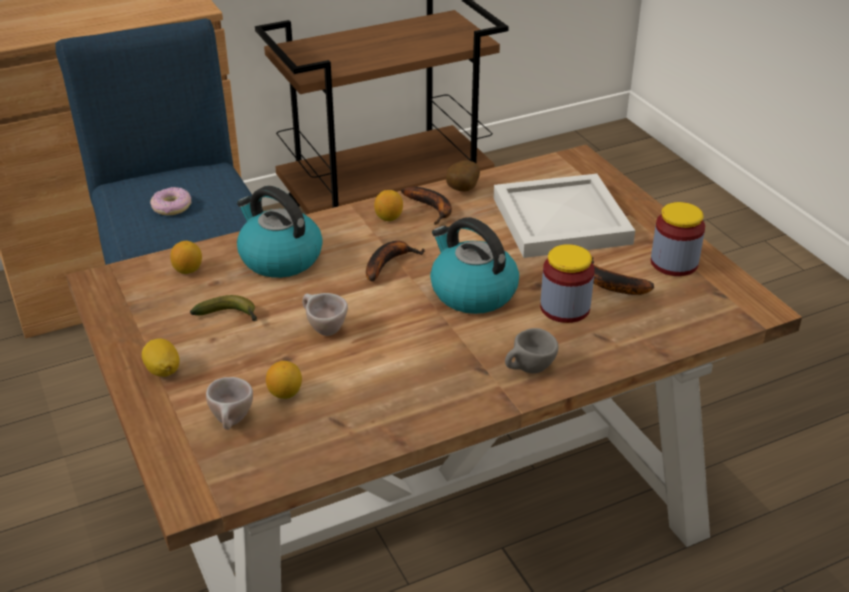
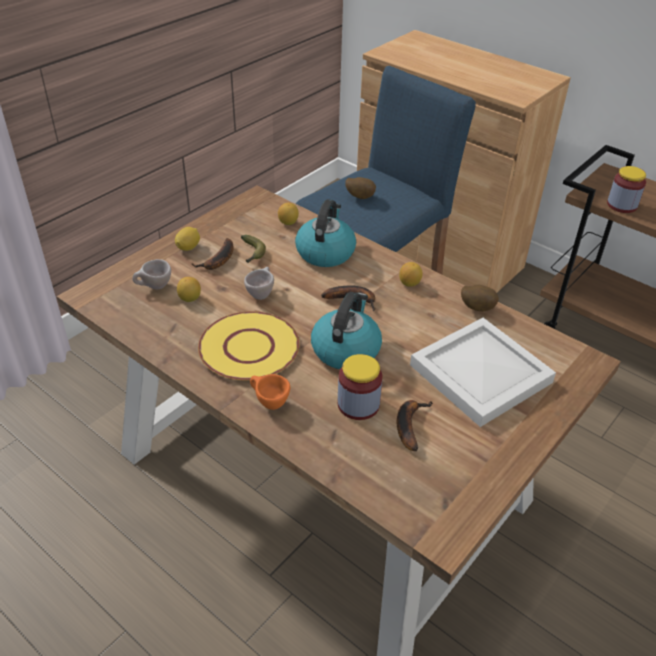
camera: 65 degrees right, 5 degrees up
(172, 207) = (360, 197): donut -> potato
(421, 363) = (249, 347): none -> yellow plate
(432, 208) = (439, 300): banana -> banana (218, 261)
(528, 371) = (268, 403): grey cup -> orange cup
(674, 263) = (471, 460): jar -> jar (622, 205)

